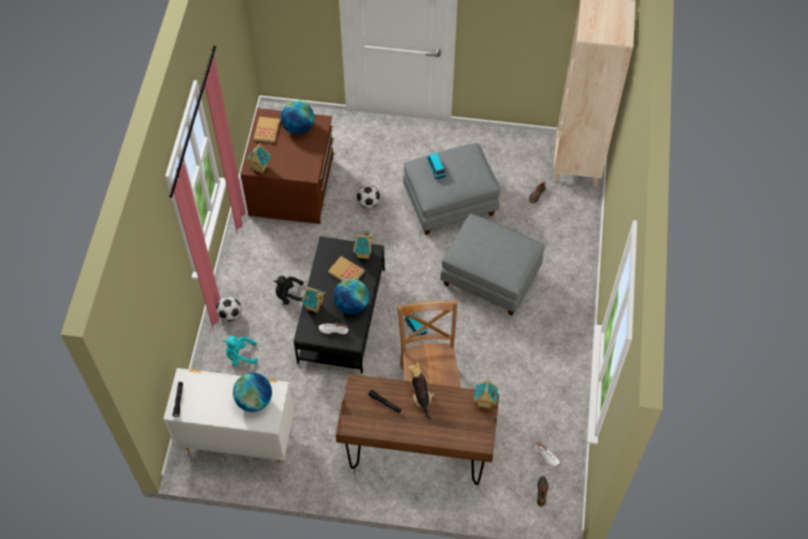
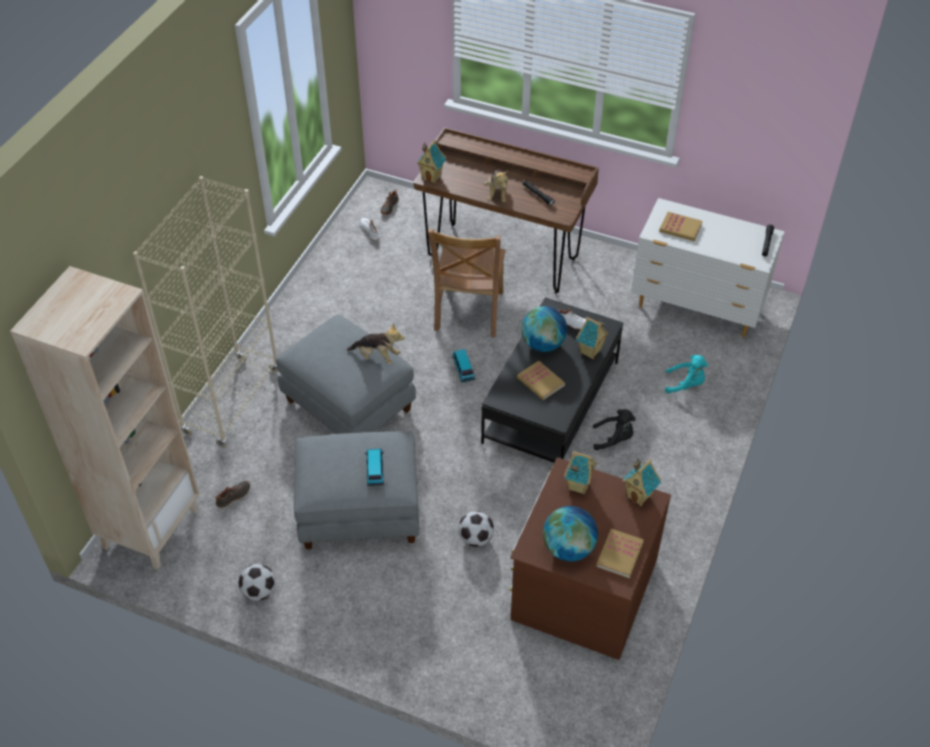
camera: 165 degrees left, 10 degrees down
(230, 314) = (695, 432): football -> football (259, 592)
(254, 400) = (680, 228): globe -> book
(364, 254) = (511, 398): toy house -> toy house (578, 485)
(469, 252) = (377, 356): none -> plush toy
(575, 261) = (232, 402): none -> beige bookcase

